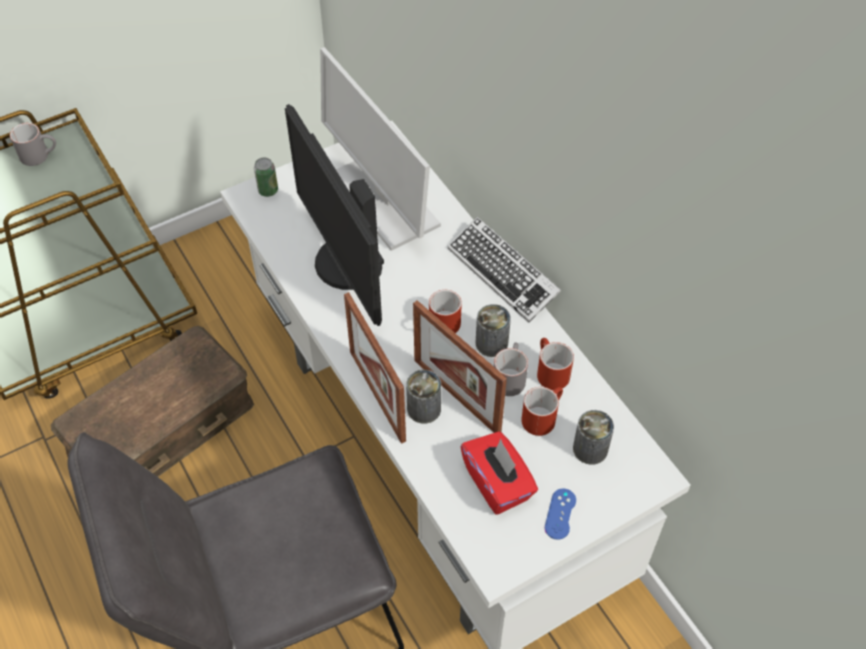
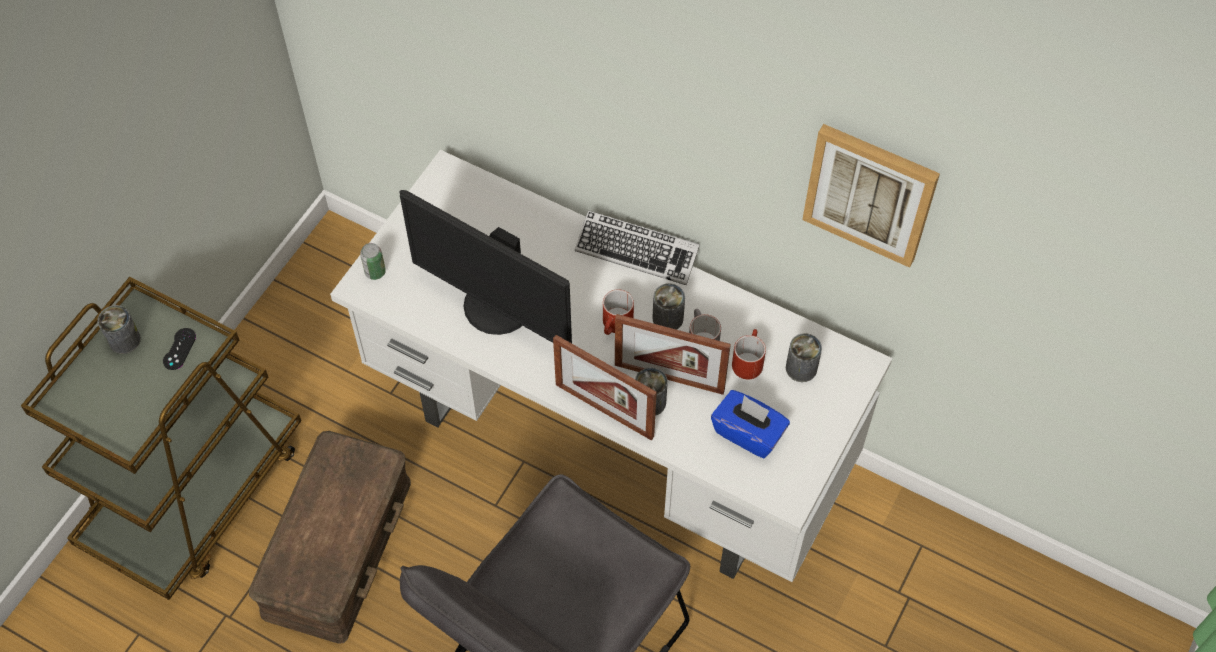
camera: 30 degrees left, 5 degrees up
(40, 155) = (124, 340): grey mug -> can
(73, 179) = (179, 349): none -> black game controller
(383, 200) = (486, 232): monitor -> none
(497, 483) = (748, 433): red tissue box -> blue tissue box
(549, 371) = (729, 319): red mug -> none
(560, 514) = (811, 432): blue game controller -> none
(705, 272) = (870, 193): none -> picture

